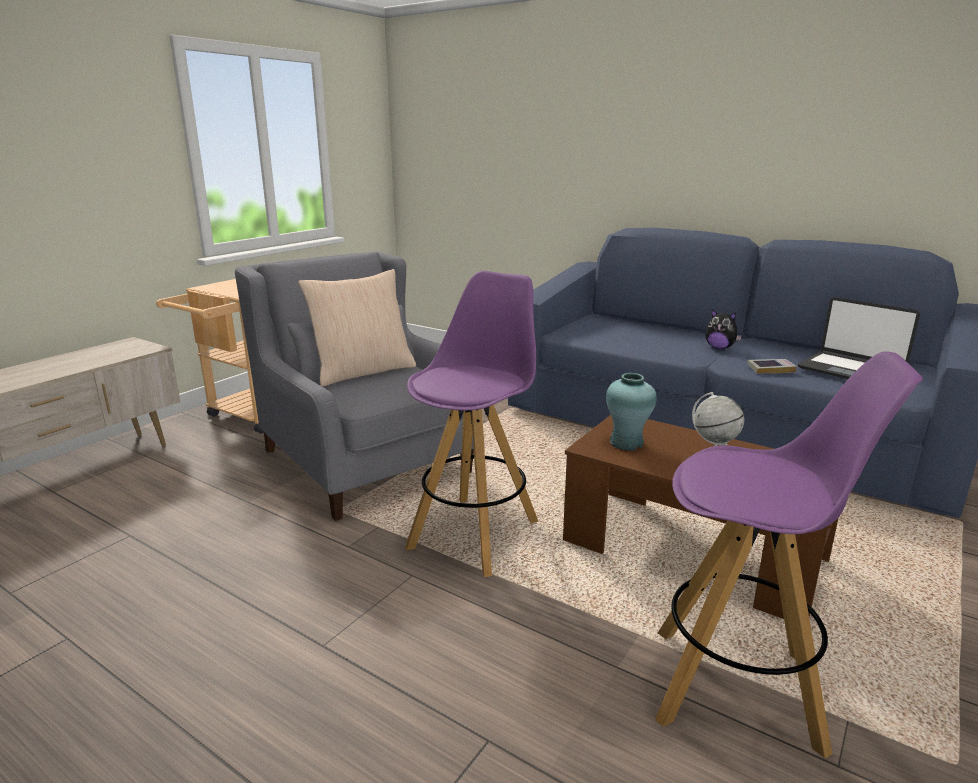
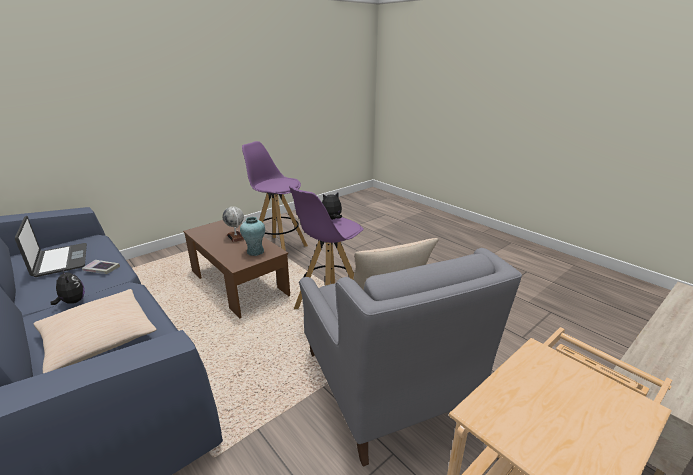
camera: 165 degrees left, 5 degrees up
(476, 386) = (331, 219): none -> plush toy
(635, 338) = (98, 339): none -> beige pillow

